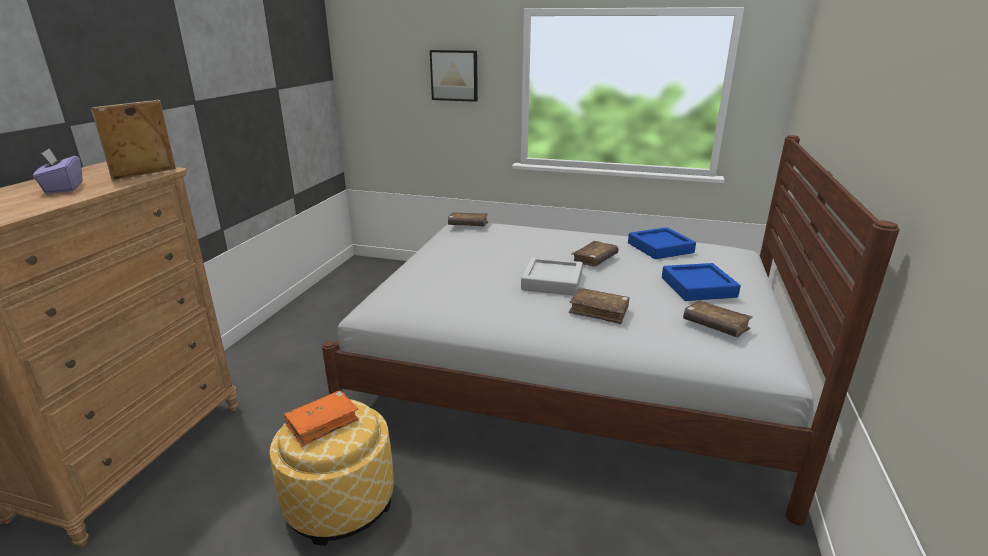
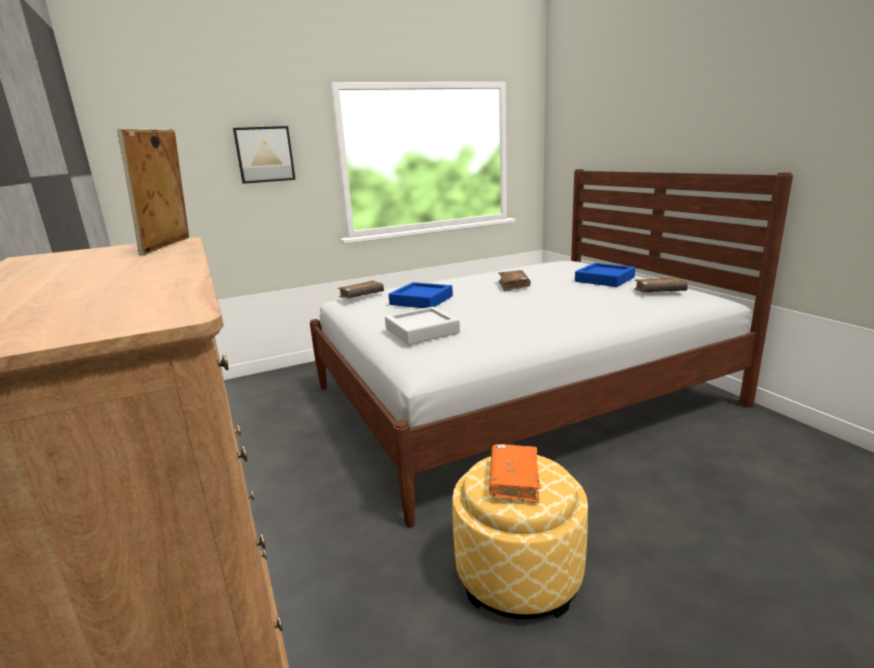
camera: 40 degrees left, 5 degrees down
(63, 188) = (96, 270): purple tissue box -> none
(552, 281) = (521, 303): grey tray -> grey tray (422, 331)
(599, 311) = (590, 307): brown book -> none
(660, 248) = (532, 269): blue tray -> blue tray (421, 300)

